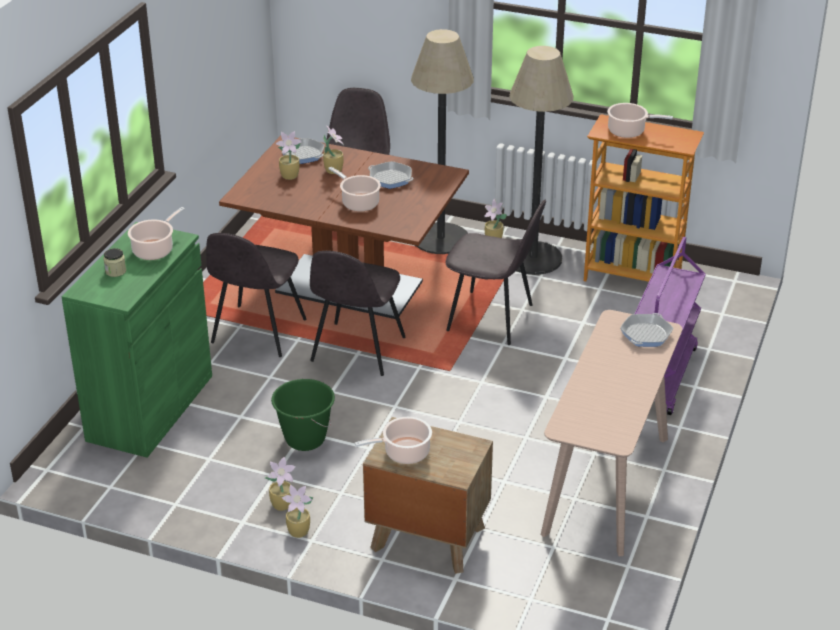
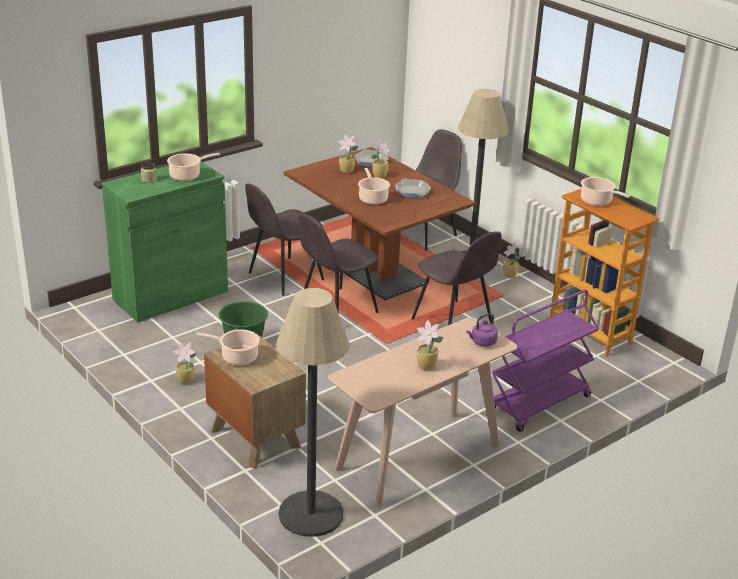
camera: 30 degrees right, 5 degrees down
(299, 532) = (178, 400): potted plant -> potted plant (427, 366)
(533, 258) = (526, 296): floor lamp -> floor lamp (310, 514)
(646, 334) = (482, 342): frying pan -> purple kettle

